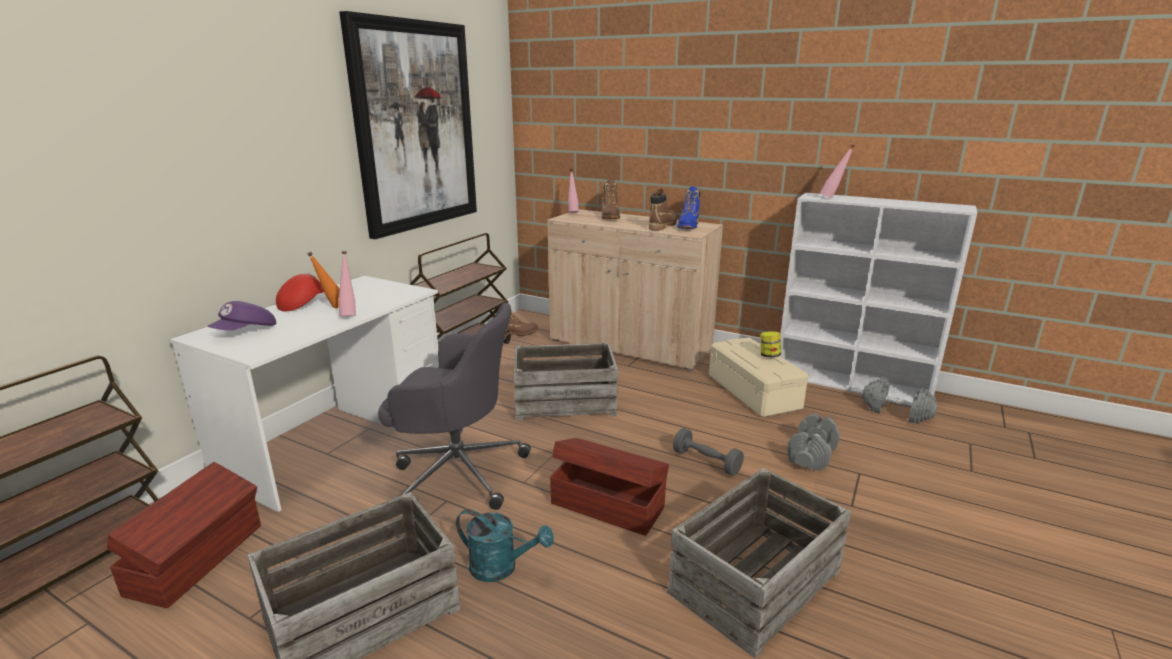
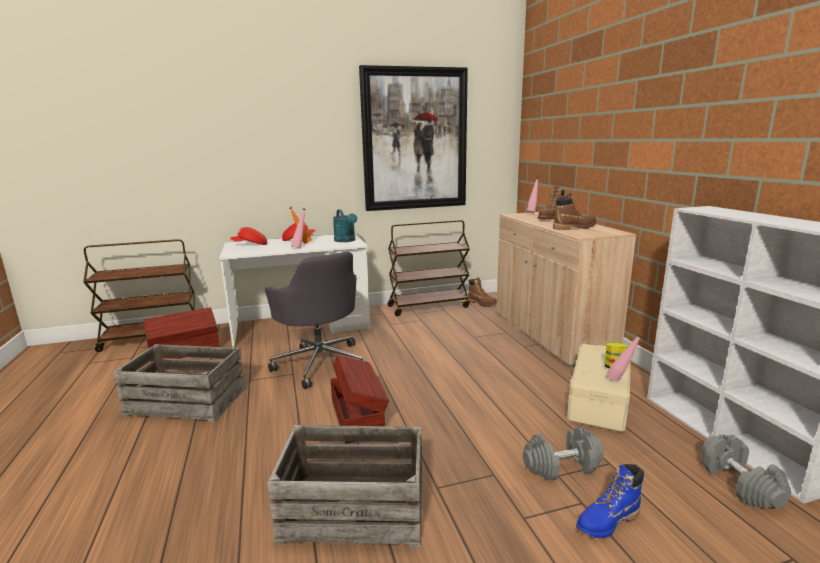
camera: 45 degrees right, 5 degrees down
(246, 332) = (250, 245): purple cap -> red cap
(501, 567) = (258, 415): turquoise watering can -> turquoise watering can (346, 240)
(565, 401) = (439, 351): crate -> none
(688, 226) = (595, 231): blue boot -> blue boot (607, 521)
(706, 462) = (463, 426): grey dumbbell -> none
(833, 198) = (717, 211): pink bottle -> pink bottle (620, 381)

